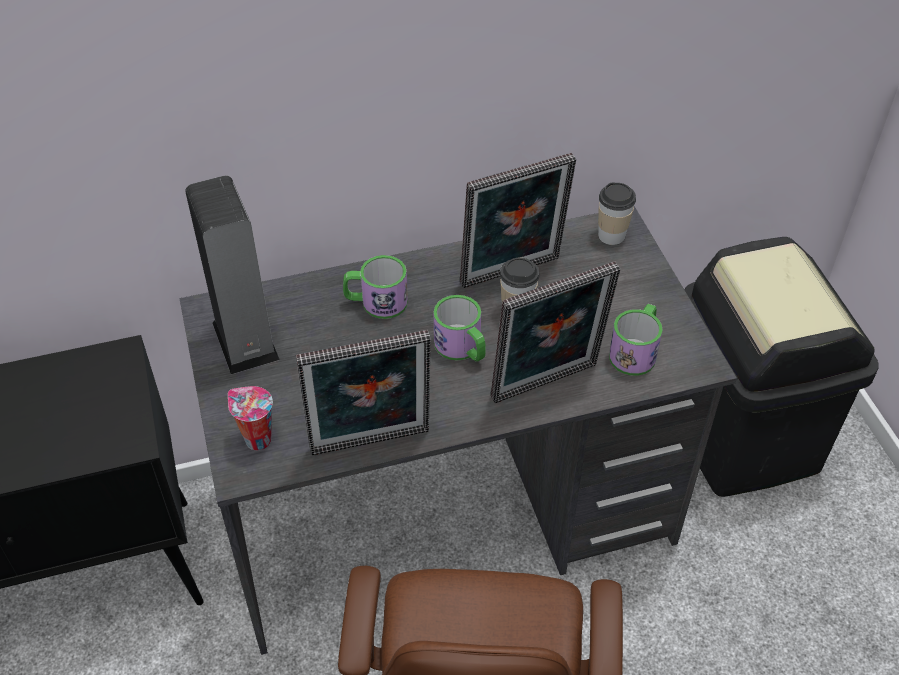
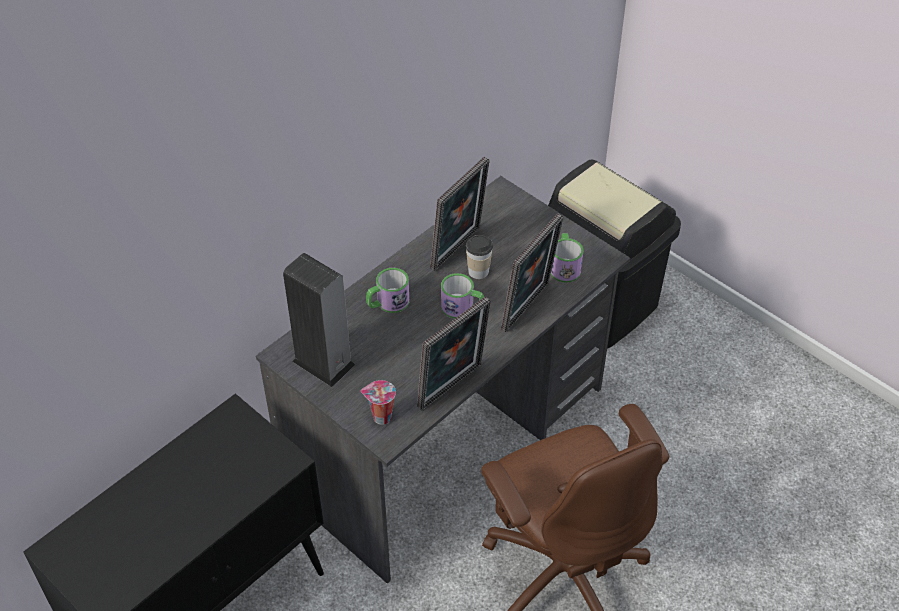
camera: 30 degrees left, 0 degrees up
(611, 235) = (501, 200): cup -> none

